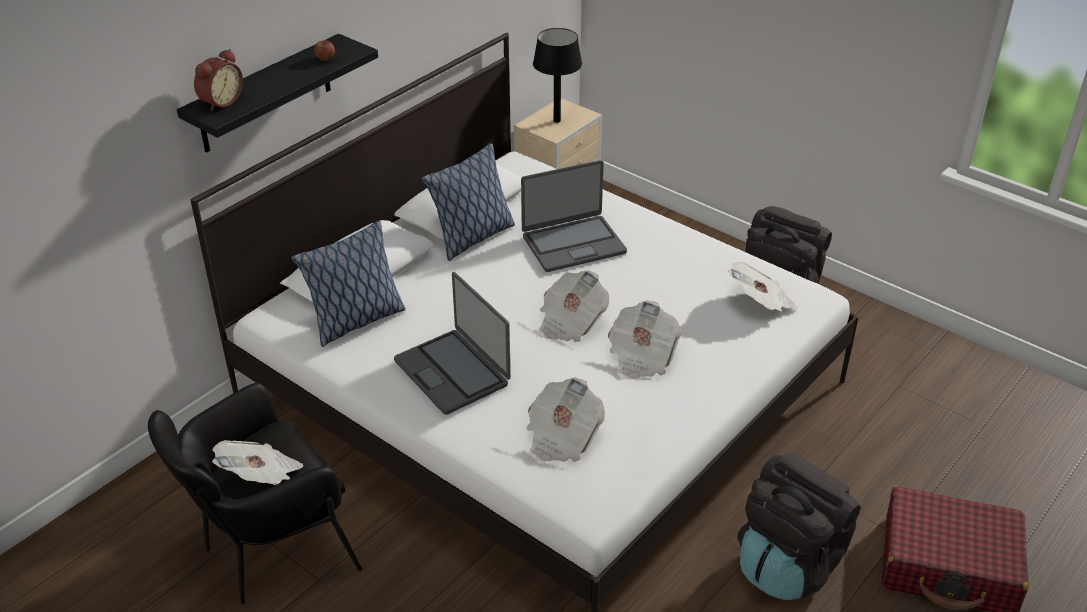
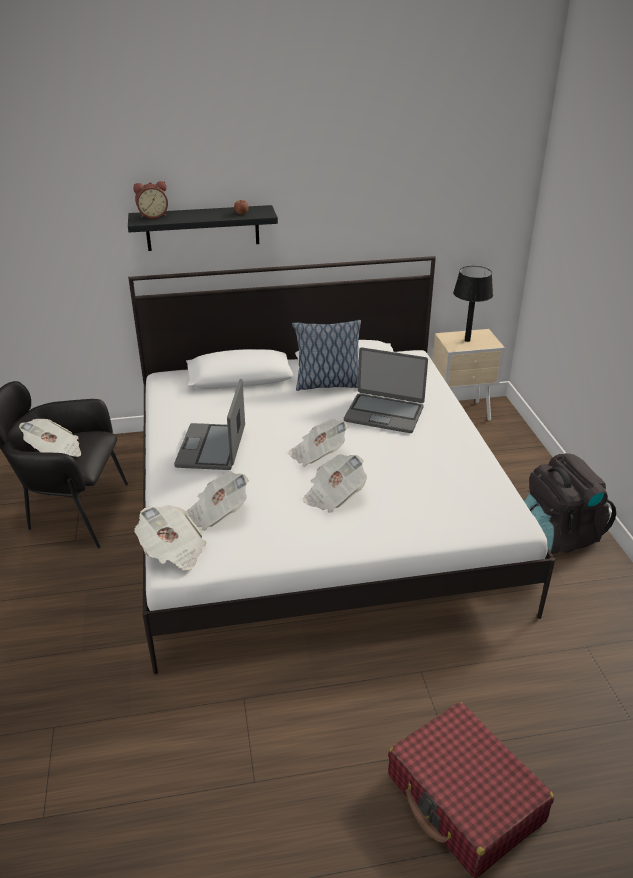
camera: 40 degrees right, 5 degrees down
(356, 321) = (202, 398): pillow -> none
(761, 303) = (466, 506): newspaper -> newspaper (173, 551)
(789, 564) = (341, 711): black backpack -> none

